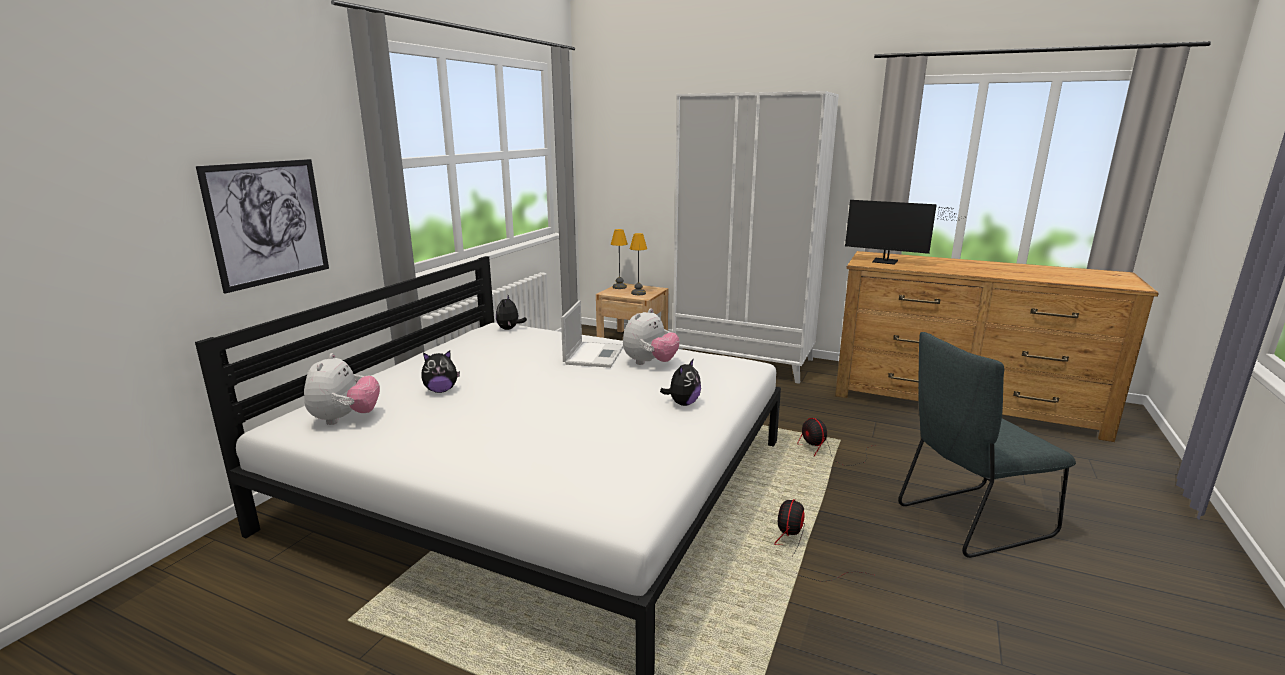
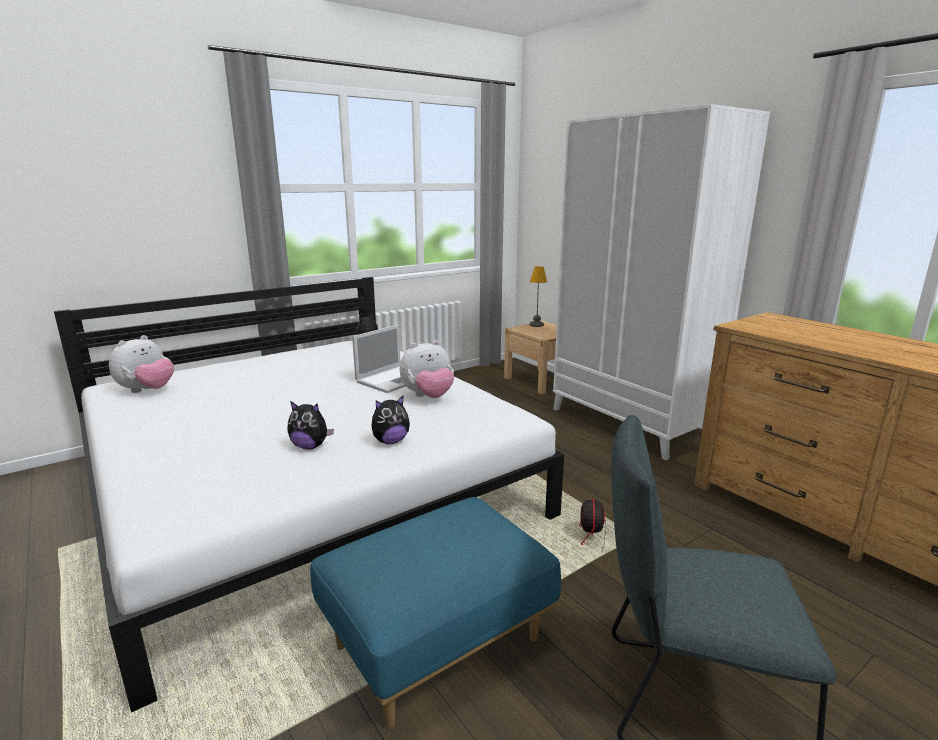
camera: 30 degrees right, 0 degrees up
(268, 222) = (146, 228): picture -> none
(441, 390) = (237, 384): plush toy -> plush toy (310, 446)
(638, 293) = (545, 333): table lamp -> none
(800, 550) = (438, 642): fan -> blue ottoman
(889, 262) = (782, 328): monitor -> none

